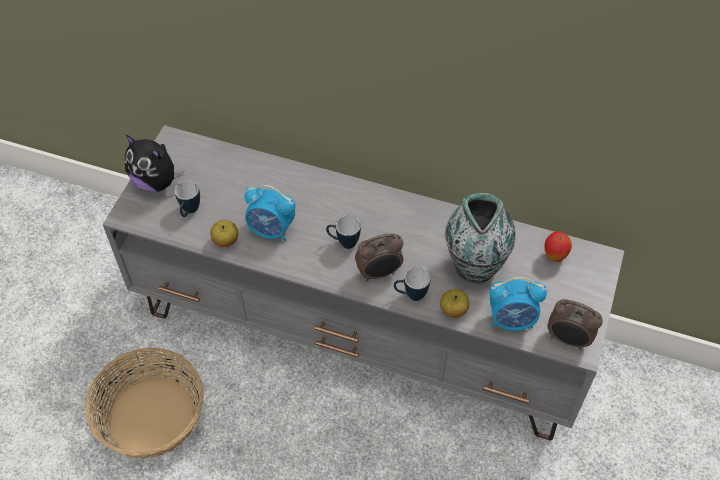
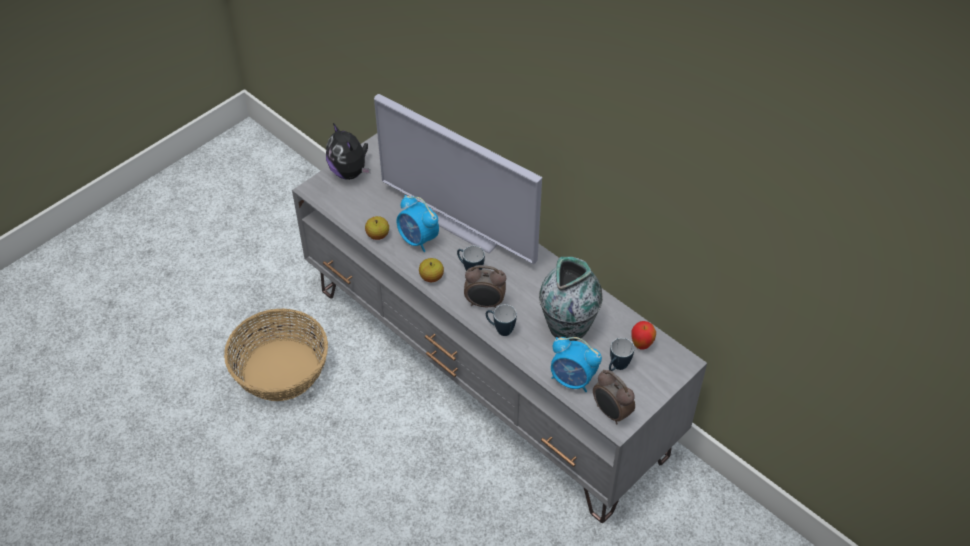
camera: 25 degrees right, 5 degrees down
(189, 211) = (362, 203): mug -> mug (617, 367)
(306, 195) = (461, 223): none -> television
(453, 310) = (528, 354): apple -> apple (431, 277)

